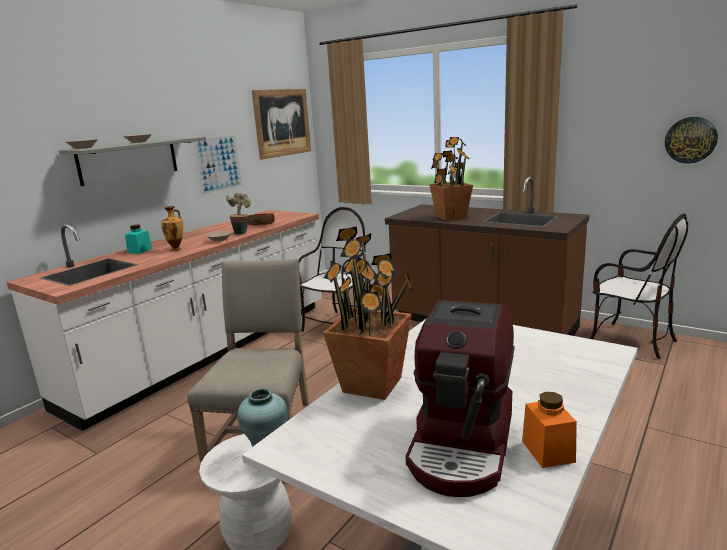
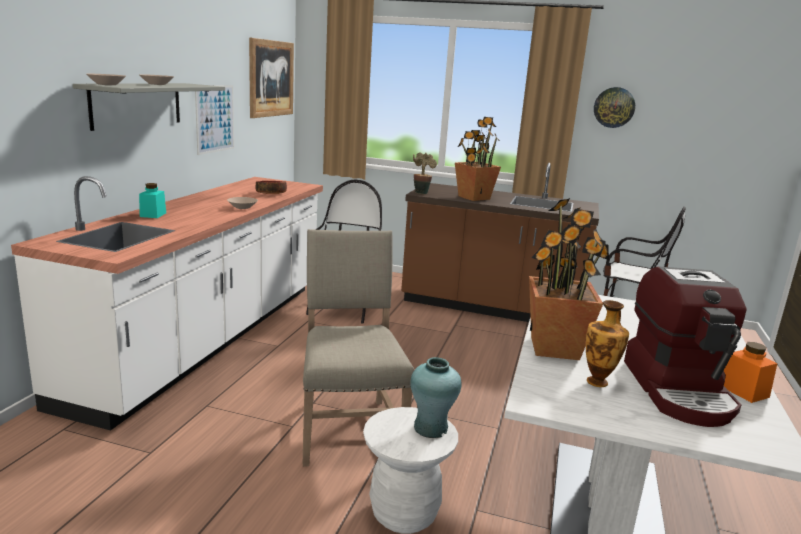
camera: 20 degrees left, 0 degrees up
(176, 249) = (201, 215): vase -> vase (598, 381)
(241, 232) = (258, 200): potted plant -> potted plant (421, 192)
(690, 140) = (687, 142): wall clock -> wall clock (614, 107)

